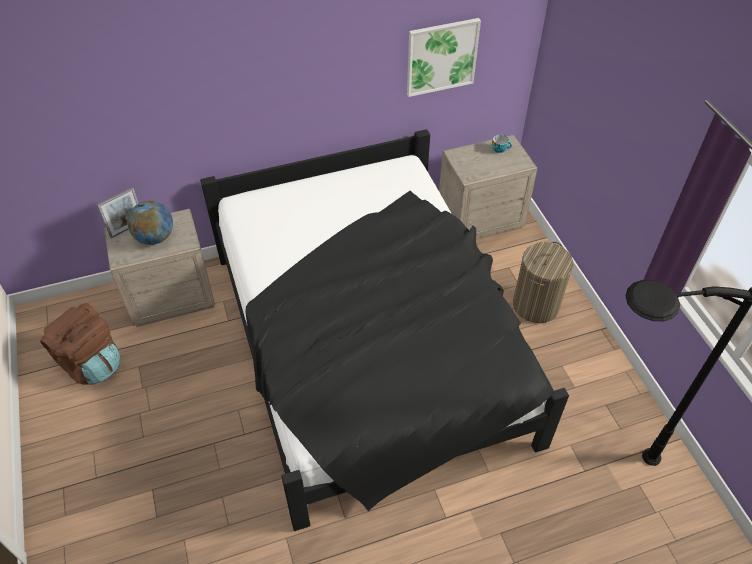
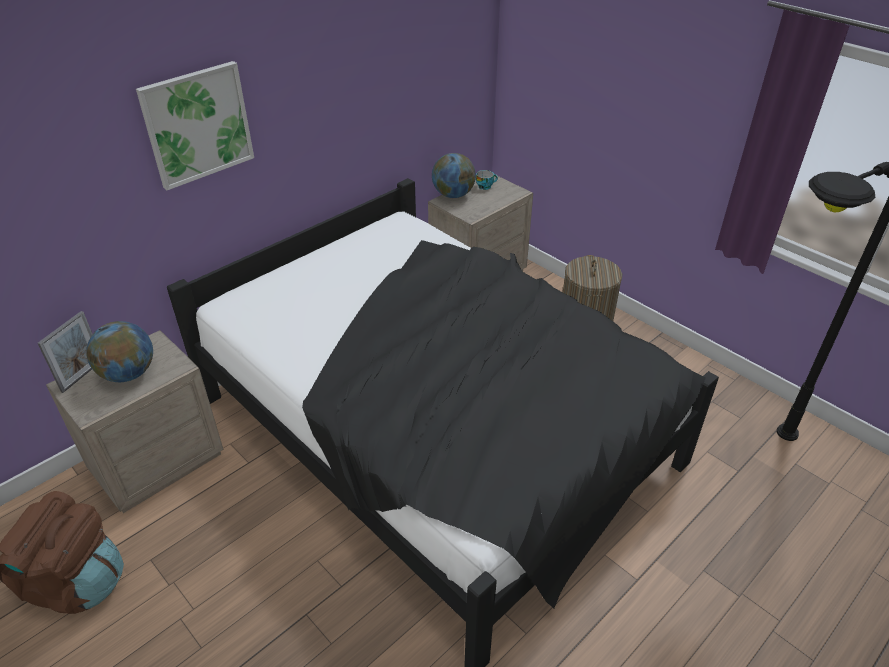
camera: 25 degrees left, 10 degrees down
(441, 56) = (412, 85): picture -> picture (197, 125)
(467, 150) = (453, 195): none -> globe

